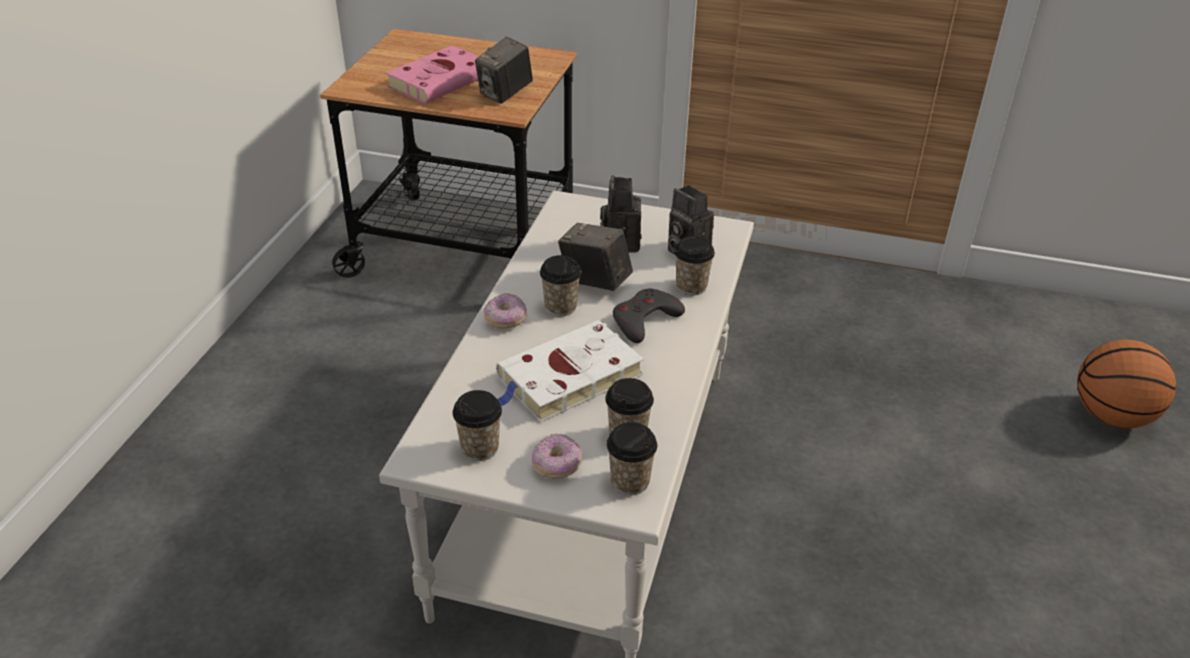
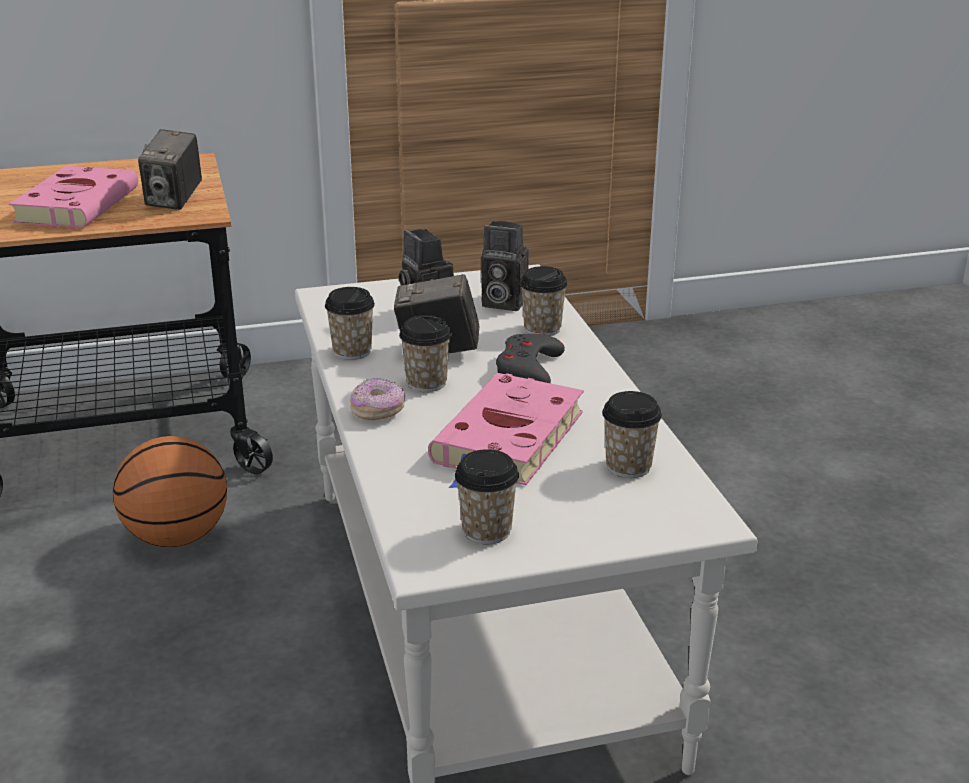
camera: 30 degrees left, 10 degrees down
(557, 465) = (588, 516): donut -> none
(567, 378) = (507, 440): white book -> pink book
(630, 481) = (677, 503): cup -> cup (352, 351)
(1111, 416) = (892, 387): basketball -> basketball (176, 537)

